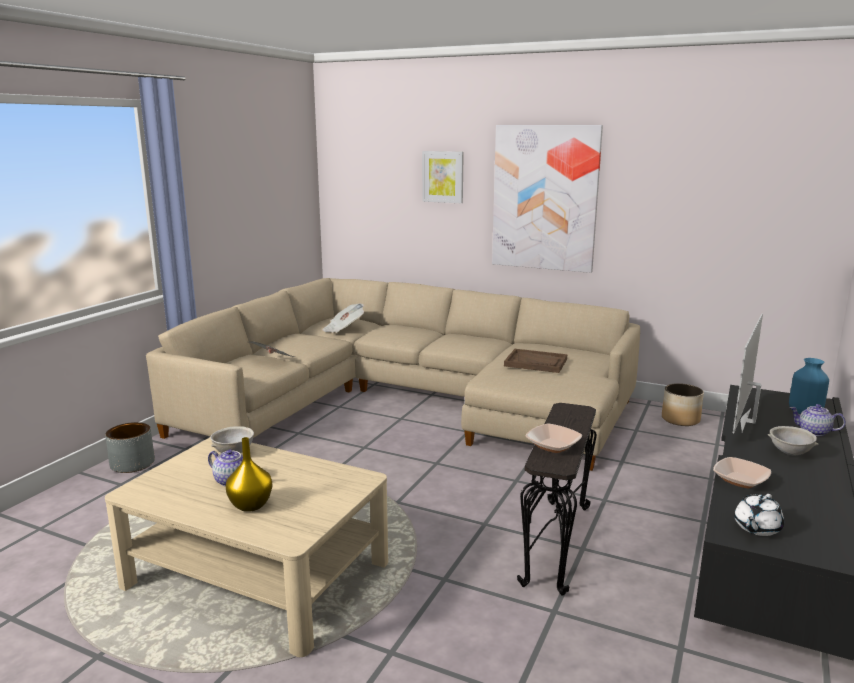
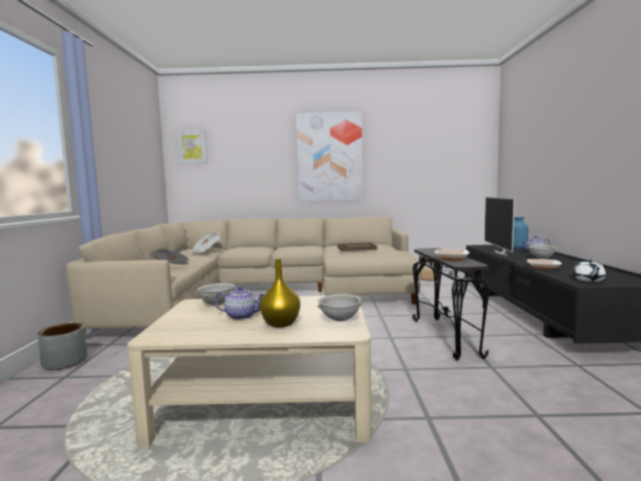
camera: 25 degrees left, 10 degrees down
(311, 516) = (340, 320): none -> grey bowl
(443, 177) = (260, 148): picture -> picture (192, 147)

